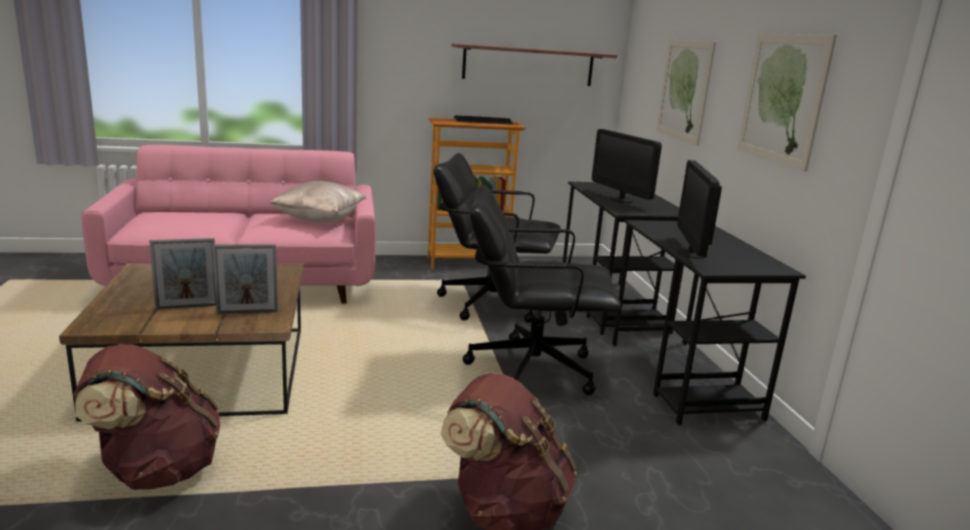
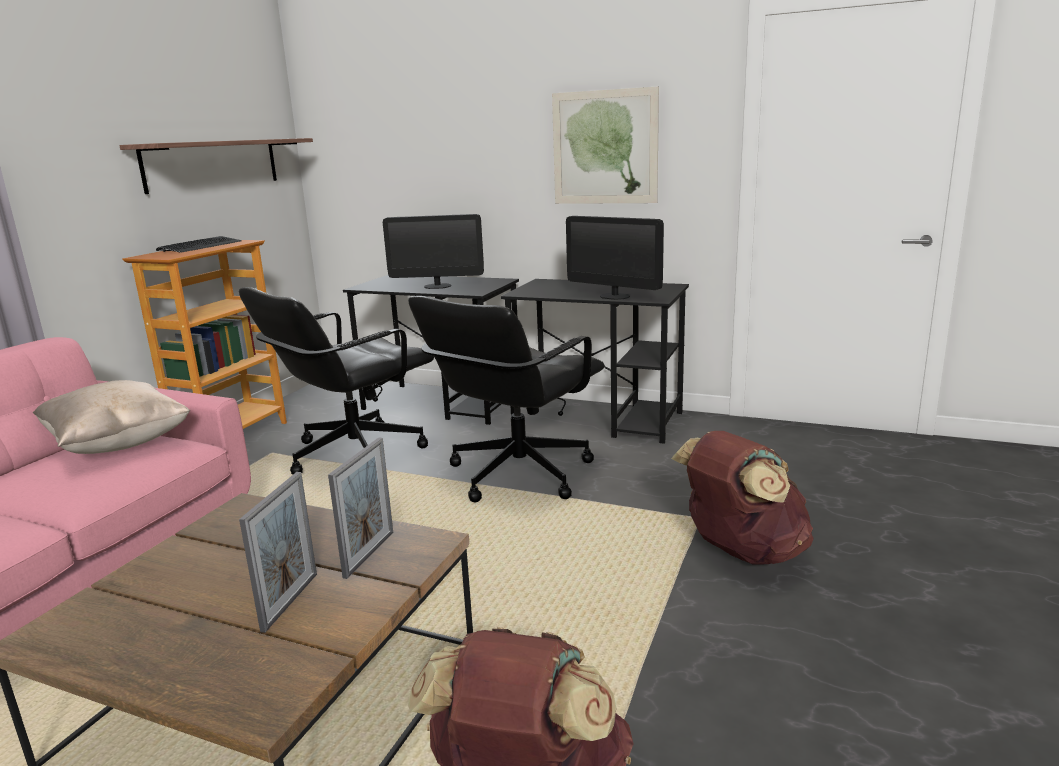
camera: 55 degrees left, 0 degrees up
(684, 90) = (441, 162): picture -> none

